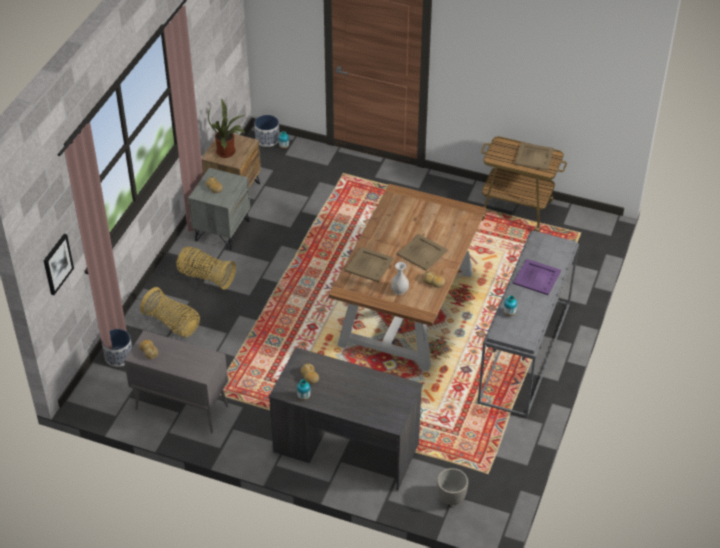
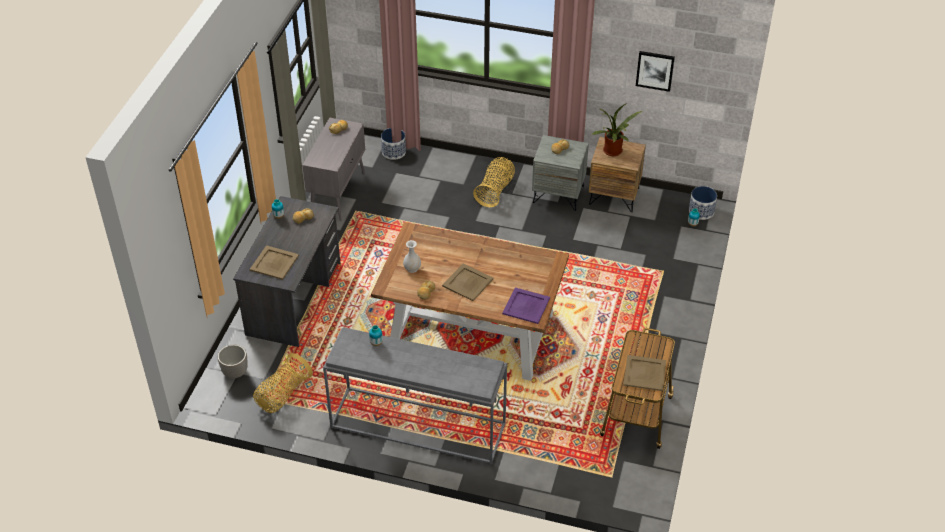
camera: 85 degrees right, 0 degrees up
(57, 264) = (362, 25): picture -> picture (655, 70)
(173, 323) = (434, 177): basket -> basket (283, 394)
(369, 265) = (446, 245): beige tray -> beige tray (274, 262)
(537, 277) = (430, 365): purple tray -> purple tray (525, 306)

